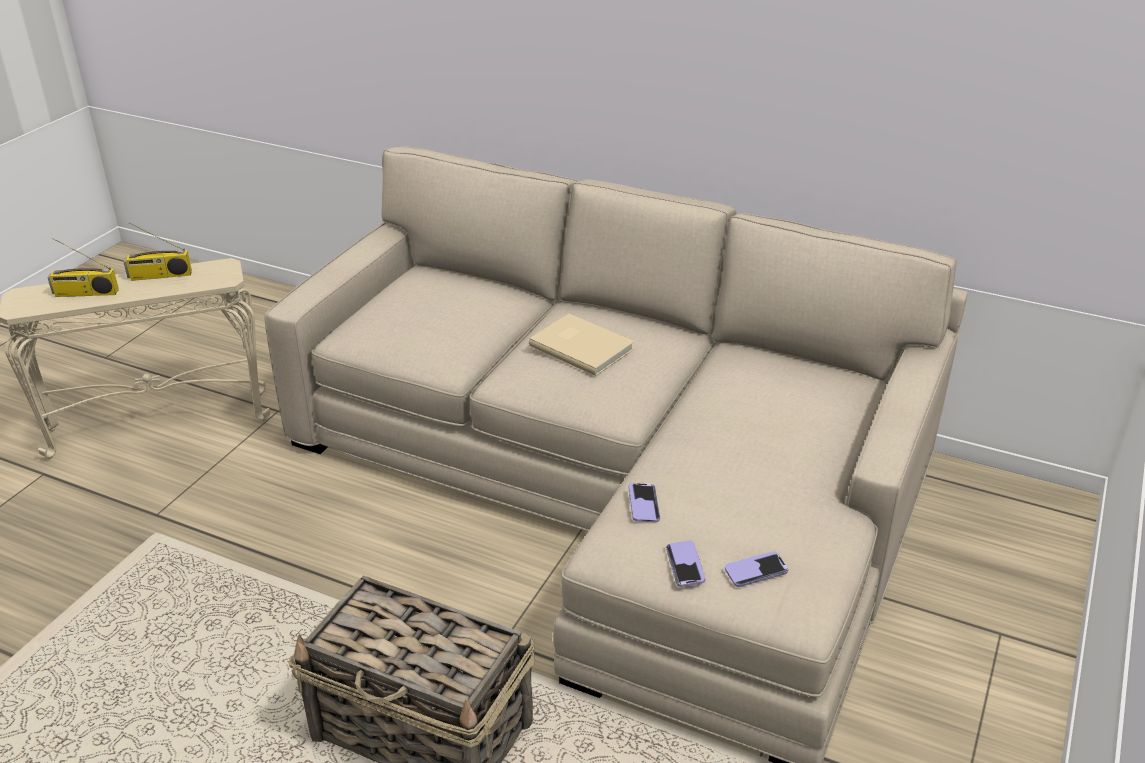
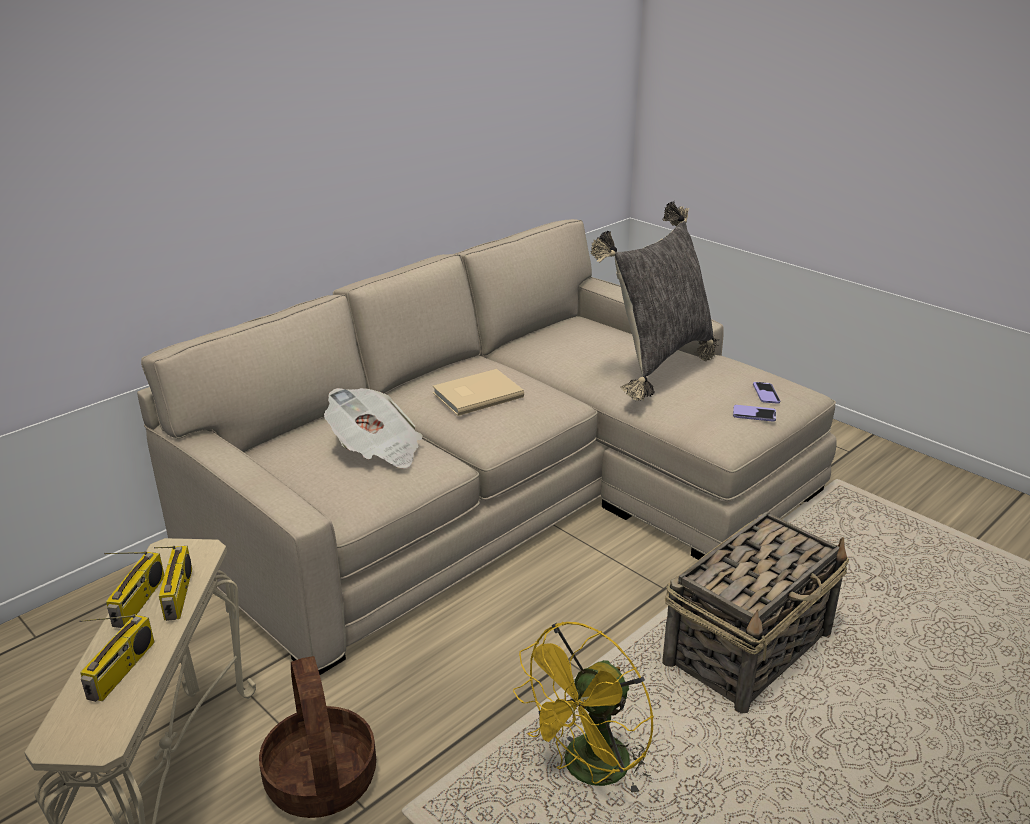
camera: 70 degrees left, 5 degrees down
(170, 287) = (179, 595): none -> radio
(184, 483) = (320, 778): none -> basket
(212, 634) = (589, 772): none -> yellow fan
(442, 320) = (376, 449): none -> newspaper
(644, 504) = (685, 415): phone -> none
(743, 462) = (653, 372): none -> pillow

